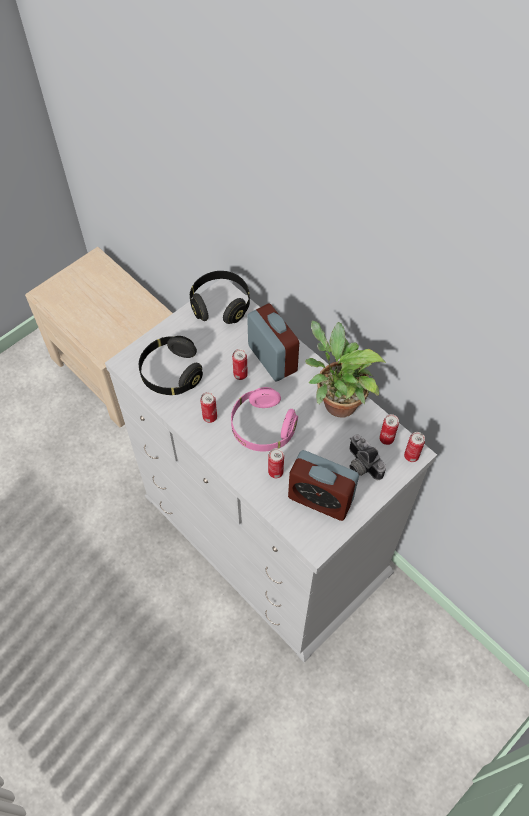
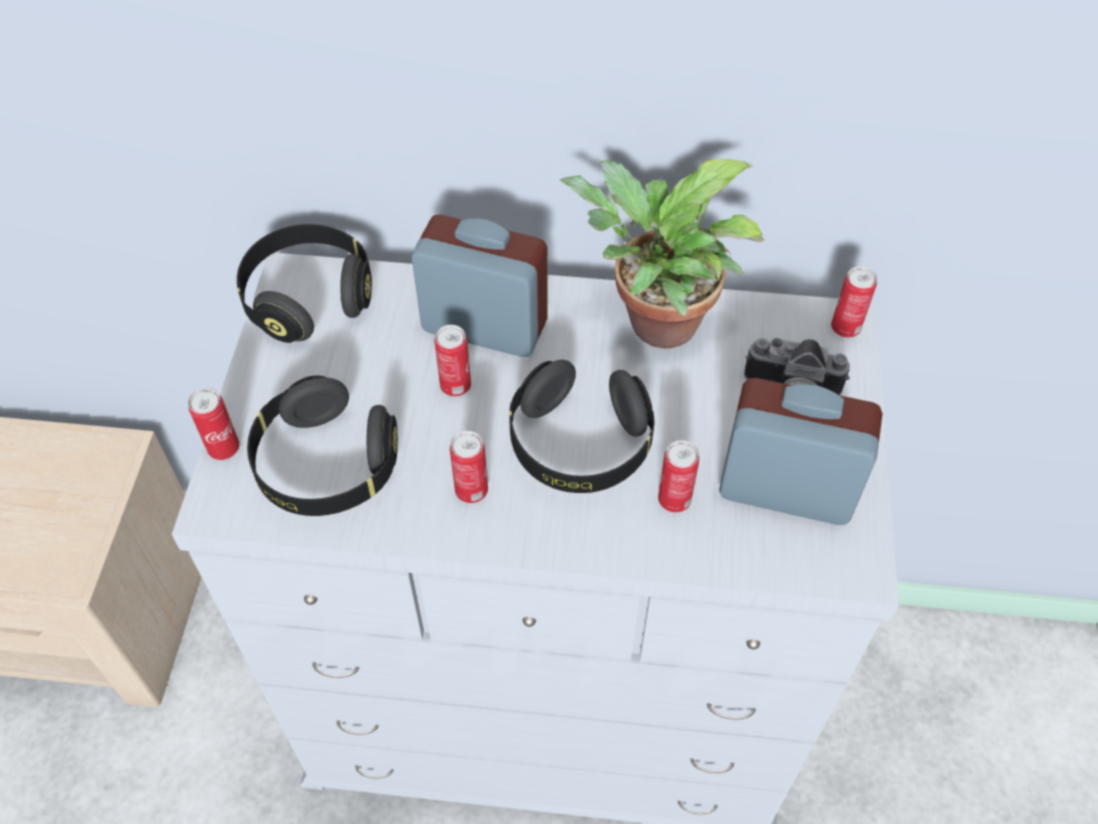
camera: 40 degrees left, 5 degrees down
(262, 428) = (579, 445): pink headphones -> black headphones
(320, 498) = (786, 489): alarm clock -> alarm clock turned 150 degrees counterclockwise
(386, 439) = (785, 328): can -> can (224, 448)

